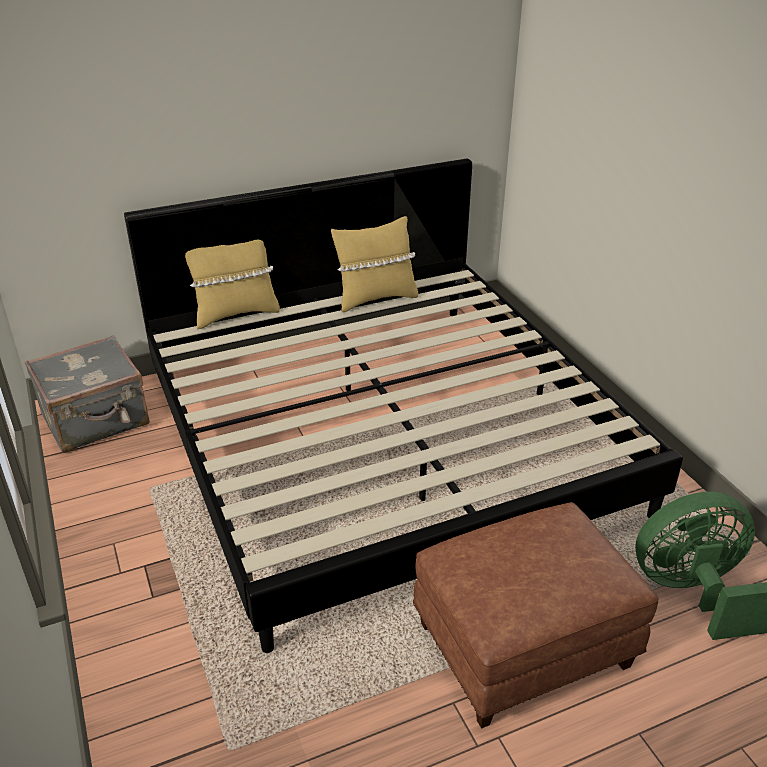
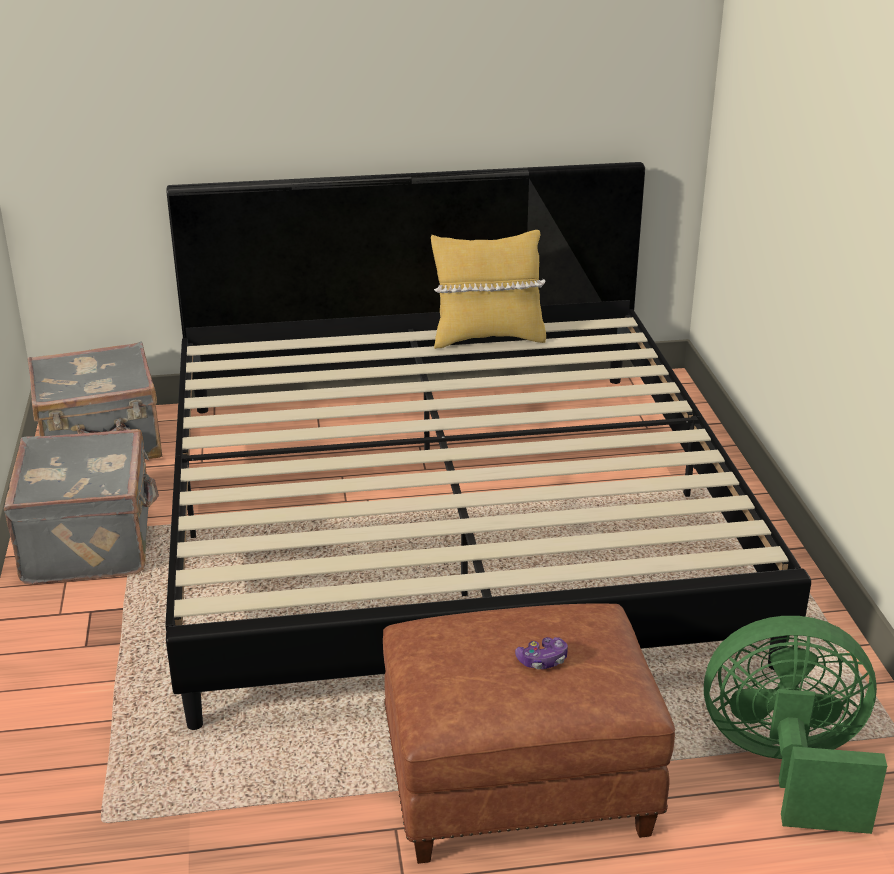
camera: 15 degrees right, 5 degrees down
(121, 505) = (92, 542): none -> grey suitcase
(235, 314) = (298, 335): yellow pillow -> none
(552, 563) = (542, 660): none -> game controller

